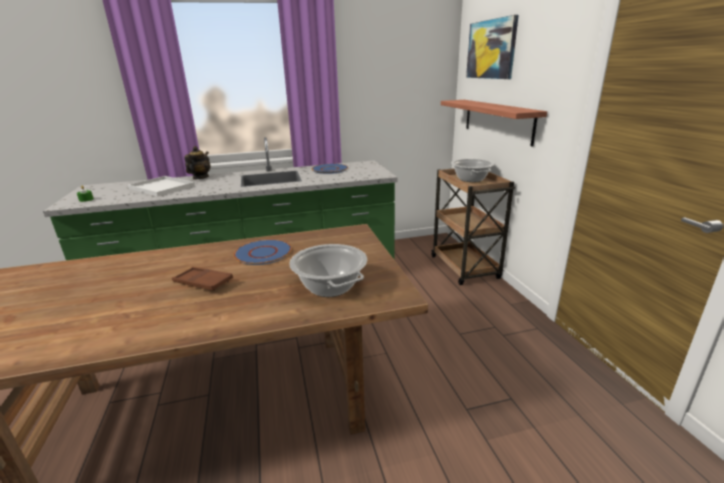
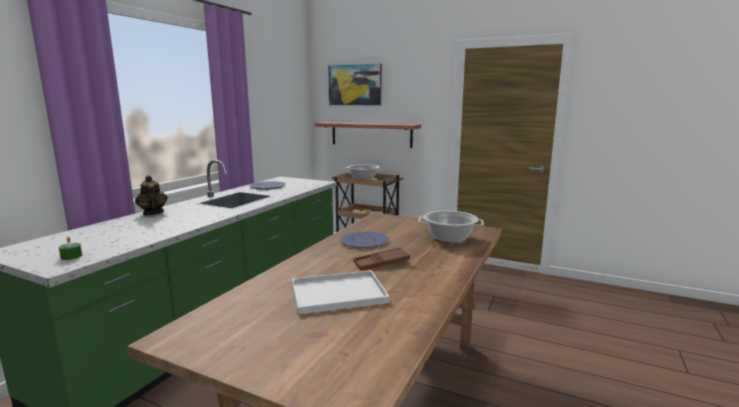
camera: 50 degrees left, 10 degrees down
(160, 187) = (134, 227): white tray -> white tray (336, 293)

